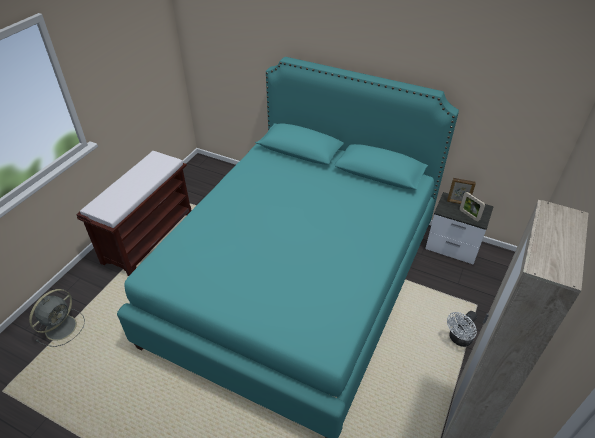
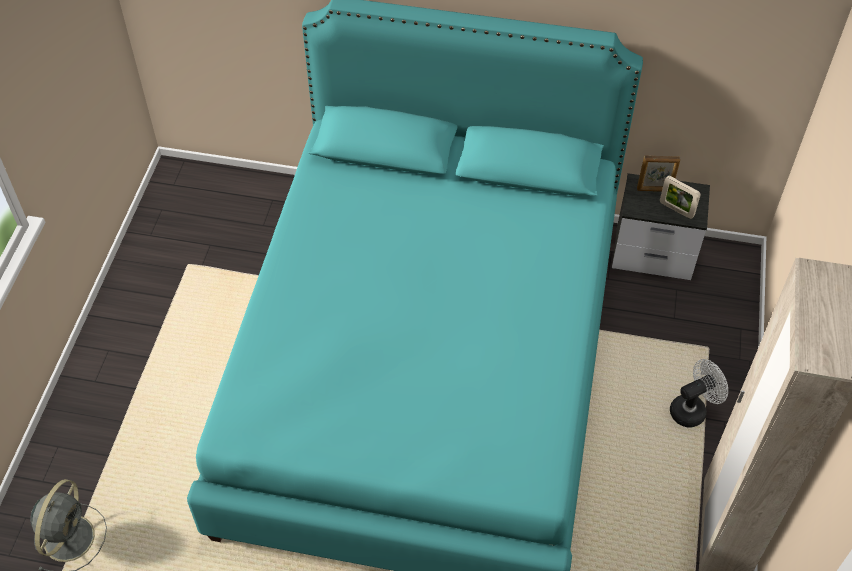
camera: 15 degrees left, 10 degrees up
(149, 236) = (143, 343): brown bench -> none
(458, 339) = (692, 409): white fan -> white fan turned 150 degrees counterclockwise

